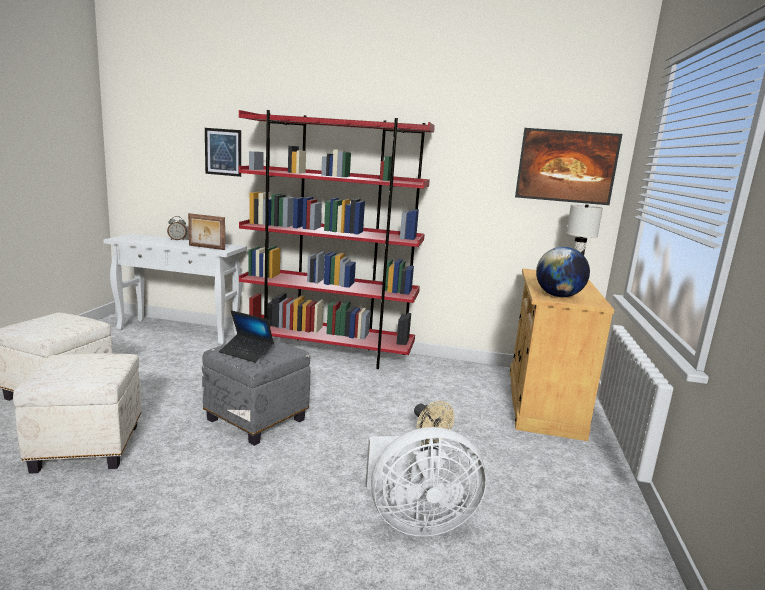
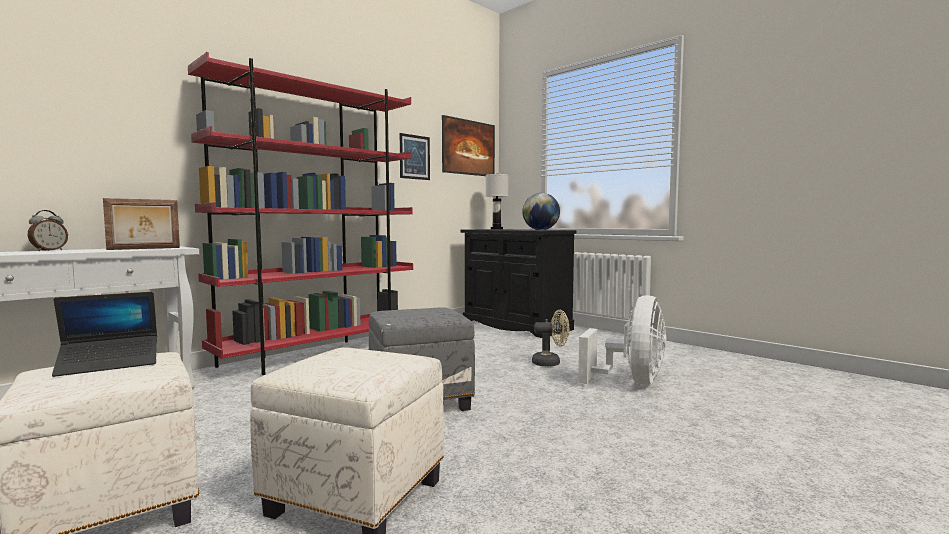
camera: 55 degrees left, 10 degrees down
(223, 152) = (121, 112): picture -> picture (414, 157)
(246, 352) = (425, 315): laptop -> laptop (109, 363)
(543, 402) = (515, 325): beige cabinet -> black cabinet

